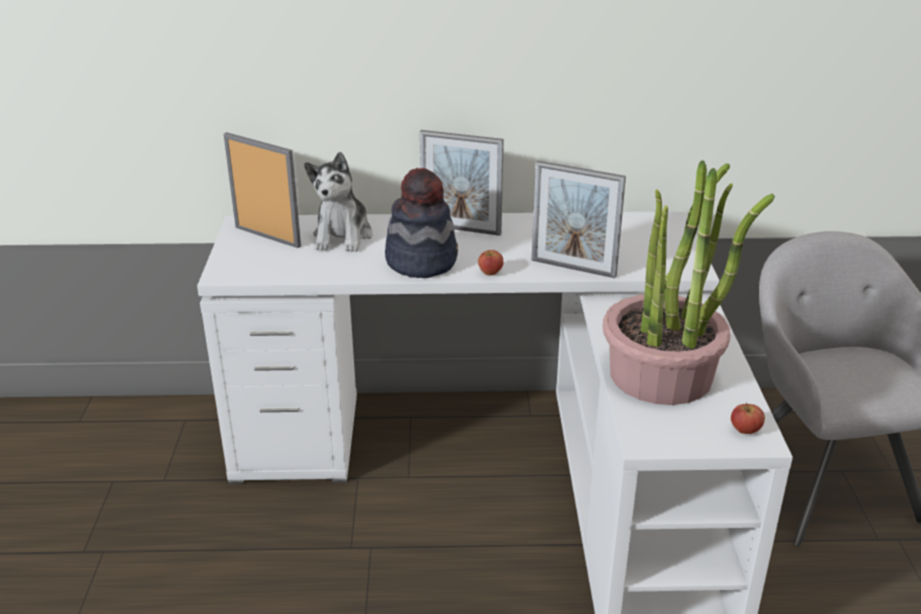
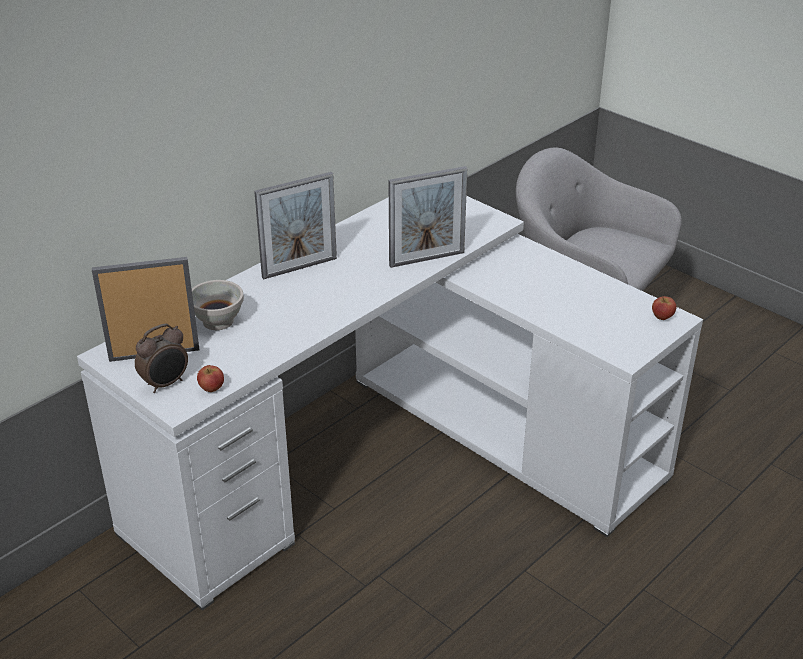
camera: 45 degrees left, 5 degrees up
(241, 257) = (166, 384): none -> alarm clock
(343, 236) = (218, 321): plush toy -> white bowl
(421, 261) = (315, 309): hat -> none
(490, 273) = (379, 292): apple -> apple (212, 388)
(662, 375) = (572, 308): potted plant -> none

